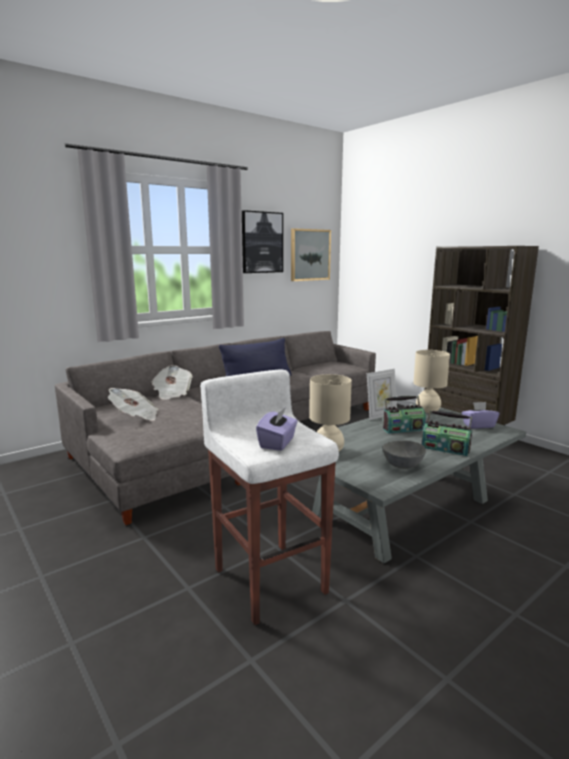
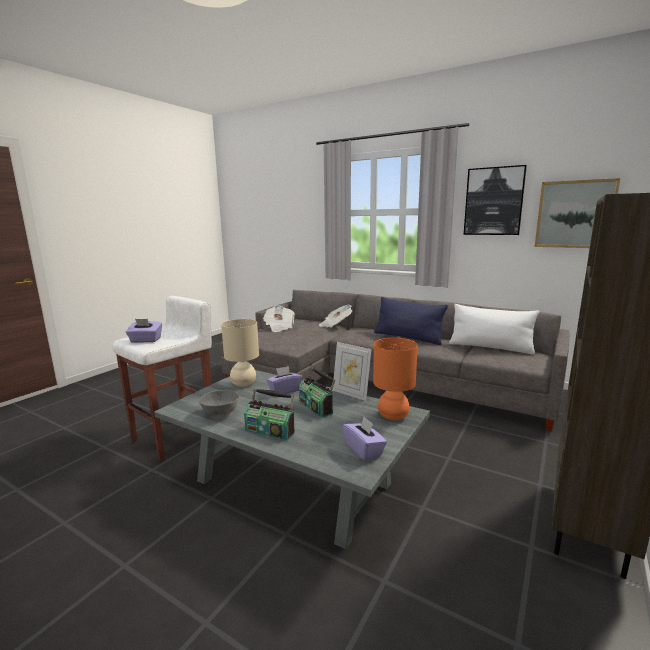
camera: 70 degrees right, 0 degrees up
(311, 367) = (490, 347): none -> white pillow
(360, 436) = (284, 391): none -> purple tissue box
(428, 411) = (393, 416): beige table lamp -> orange table lamp
(445, 449) = (270, 431): radio -> radio turned 75 degrees counterclockwise

